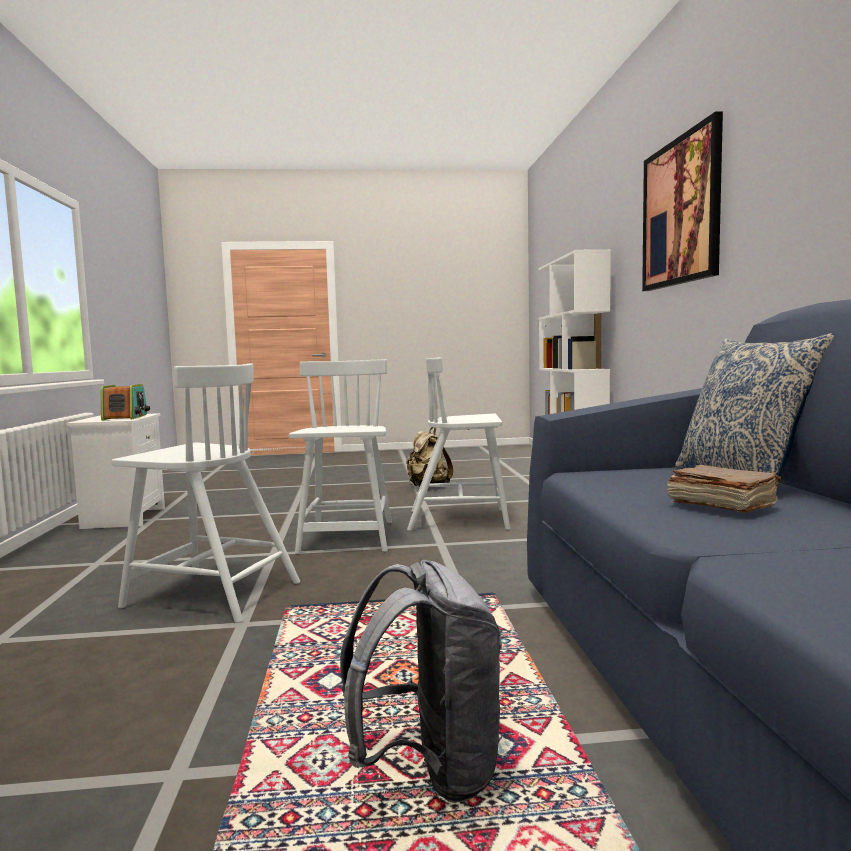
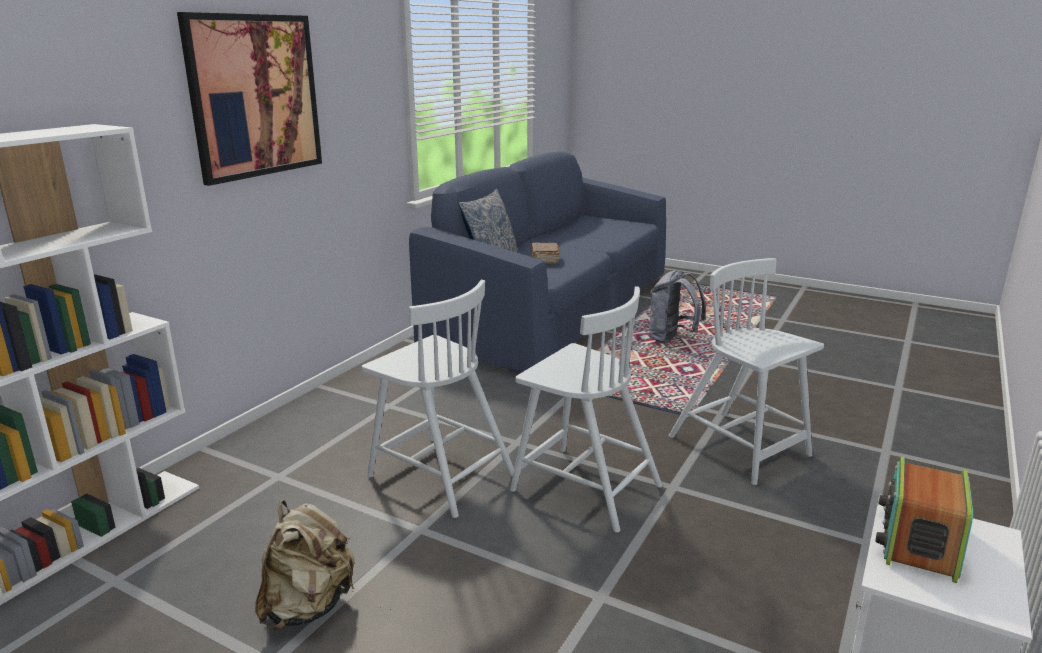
camera: 145 degrees left, 15 degrees up
(347, 537) = (583, 487): white chair -> white chair turned 90 degrees counterclockwise

